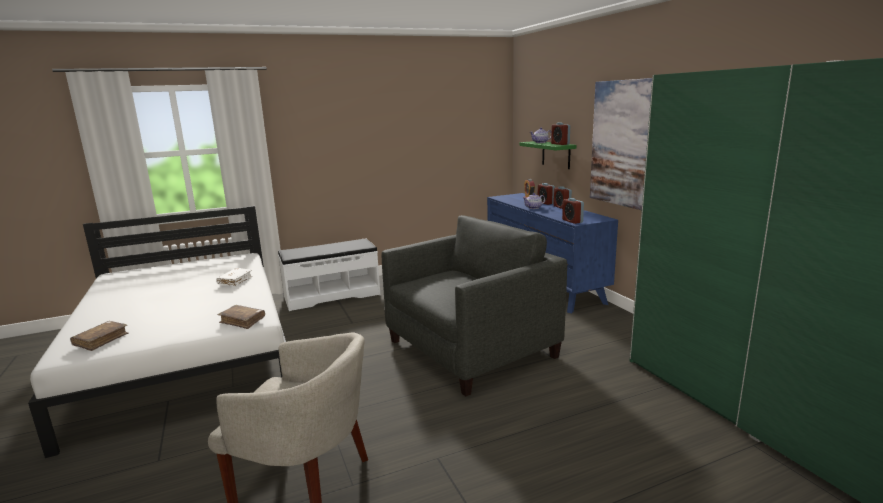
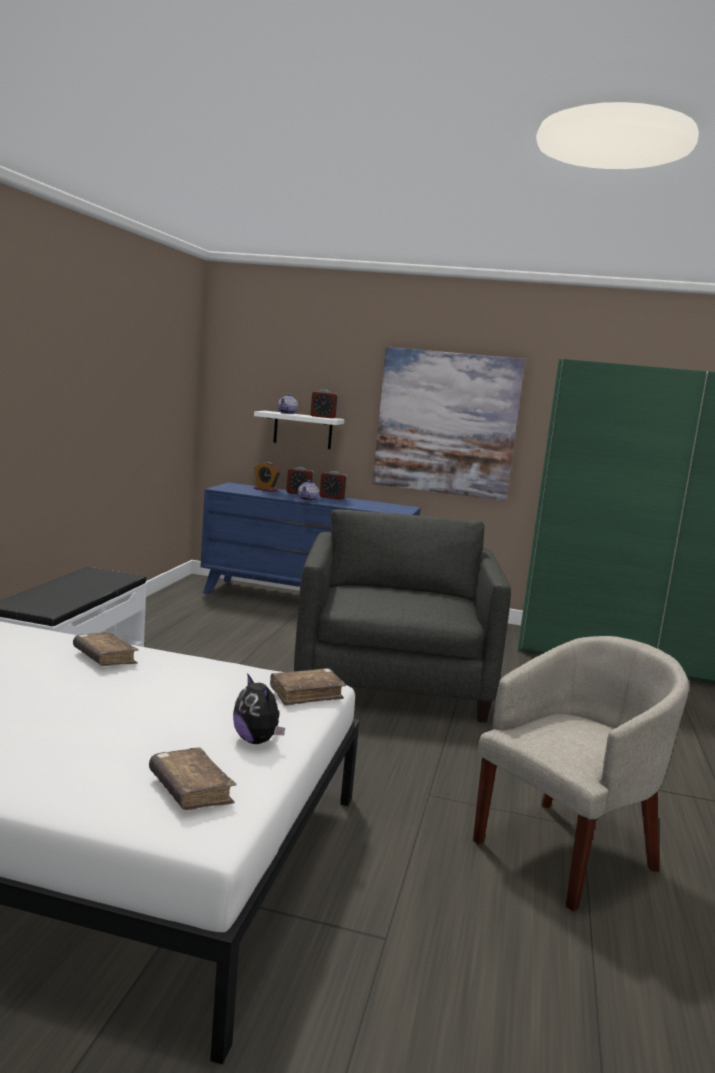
camera: 55 degrees left, 5 degrees down
(169, 332) = (257, 740): none -> plush toy
(235, 281) = (105, 658): white book -> brown book
(556, 154) = (303, 430): green shelf -> white shelf
(572, 221) = (392, 511): alarm clock -> none

